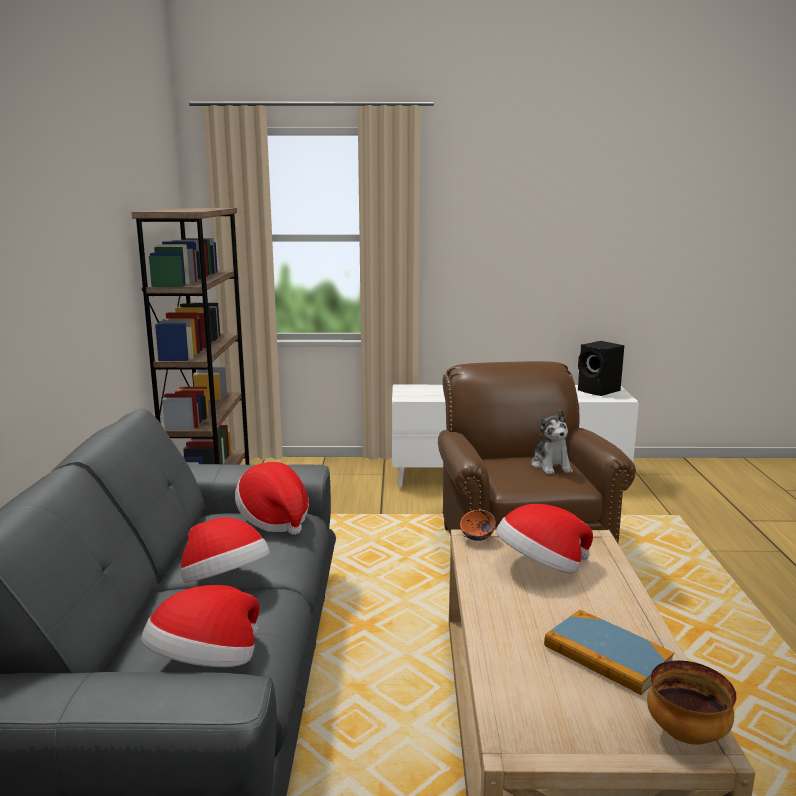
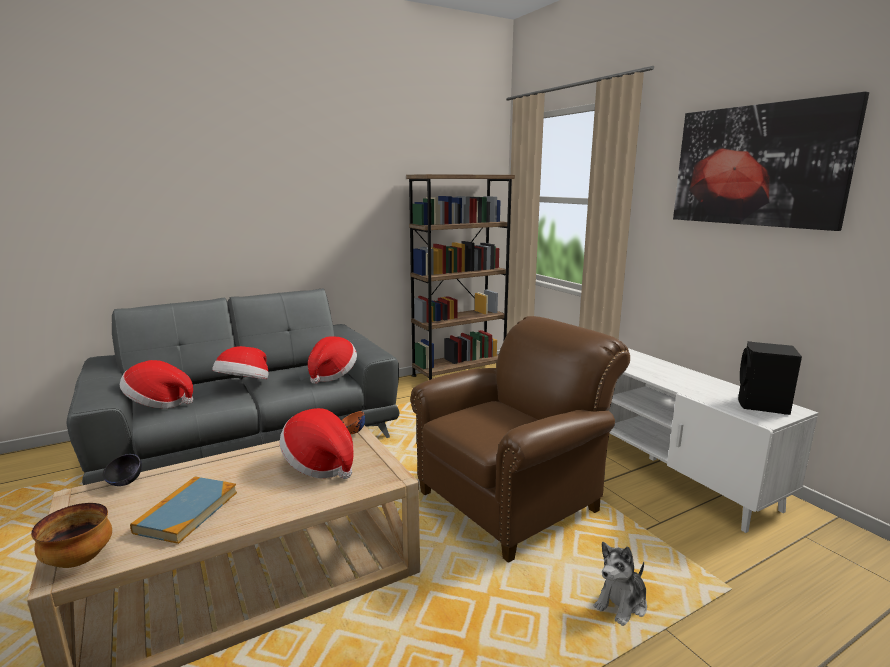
camera: 60 degrees right, 0 degrees up
(501, 700) = (125, 483): none -> black bowl
(536, 202) = (757, 166): none -> picture
(551, 466) = (513, 426): plush toy -> plush toy (622, 604)

